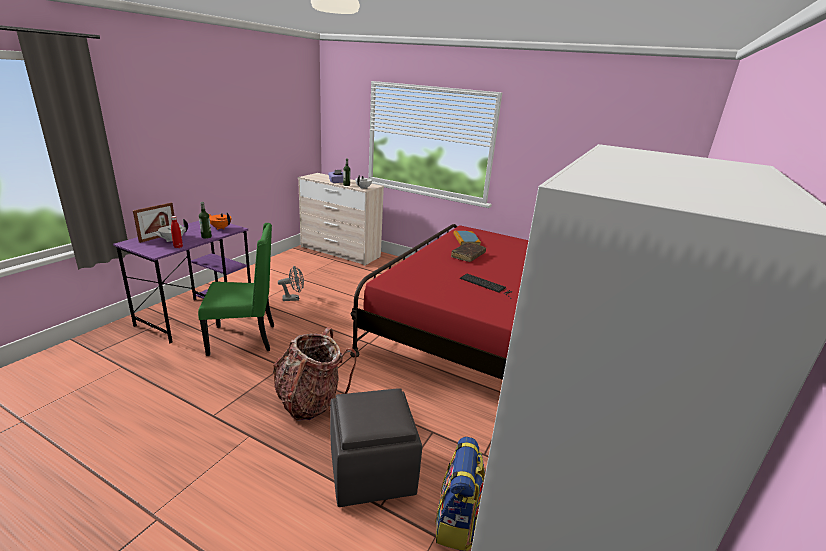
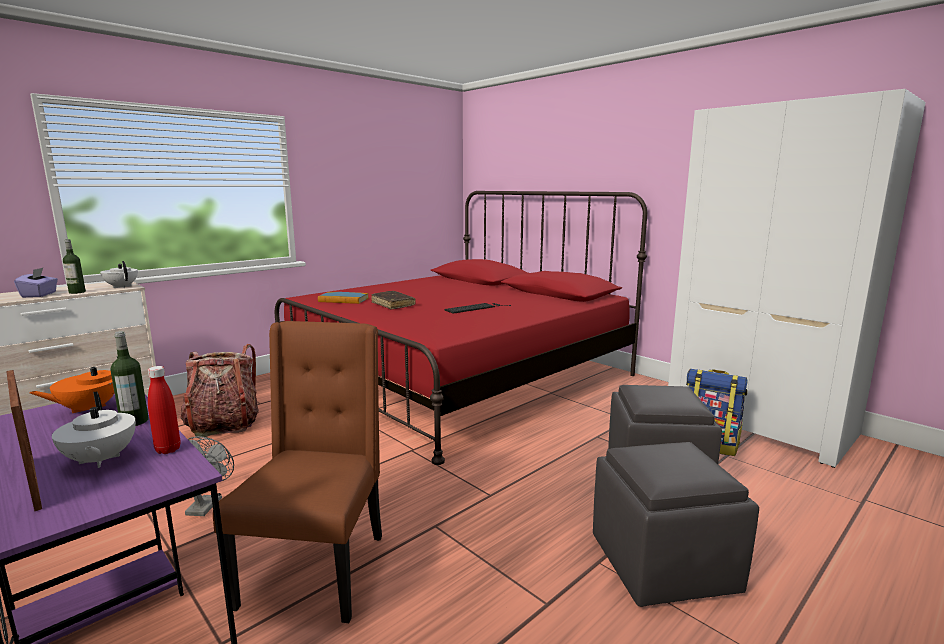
camera: 70 degrees left, 10 degrees down
(244, 339) = (317, 569): green chair -> brown chair
(246, 468) = (662, 565): none -> grey ottoman
(310, 401) = (531, 505): backpack -> backpack (223, 424)

